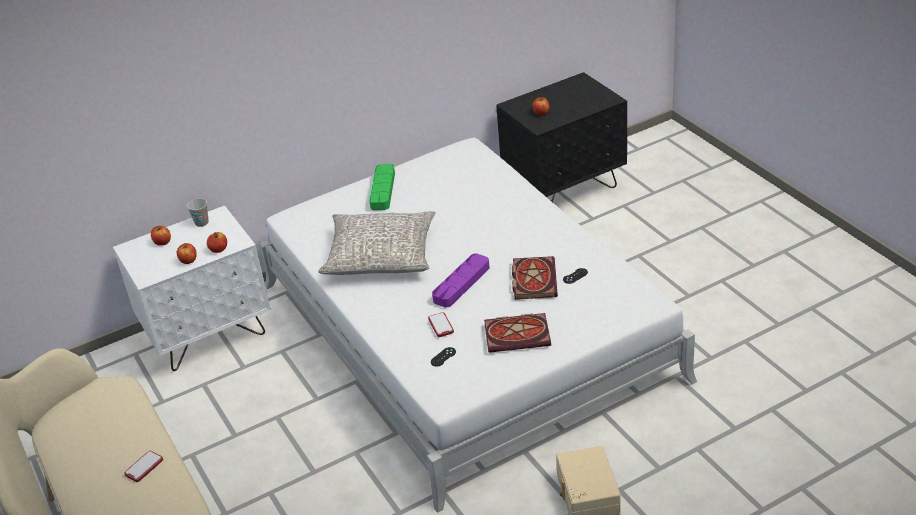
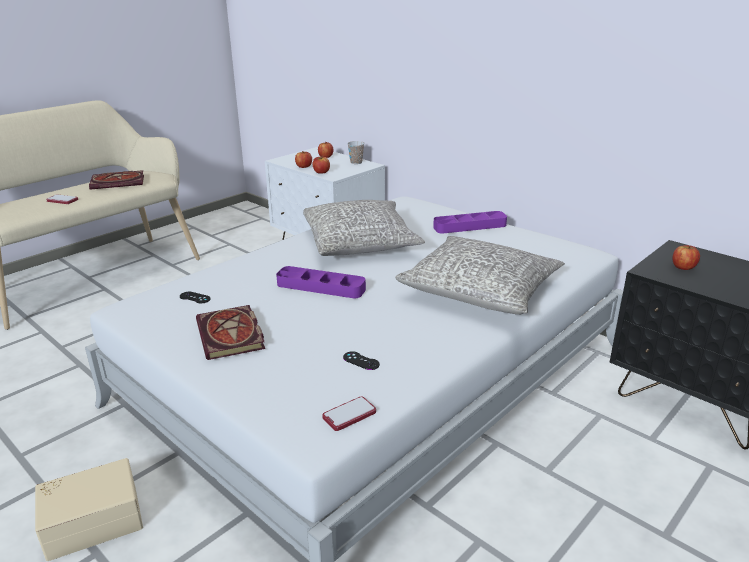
camera: 70 degrees right, 10 degrees down
(382, 190) = (469, 226): green tray -> purple tray
(441, 325) = (246, 287): phone -> phone (349, 415)
(501, 208) = (480, 290): none -> grey pillow
(533, 279) = (343, 330): book -> book (119, 182)

